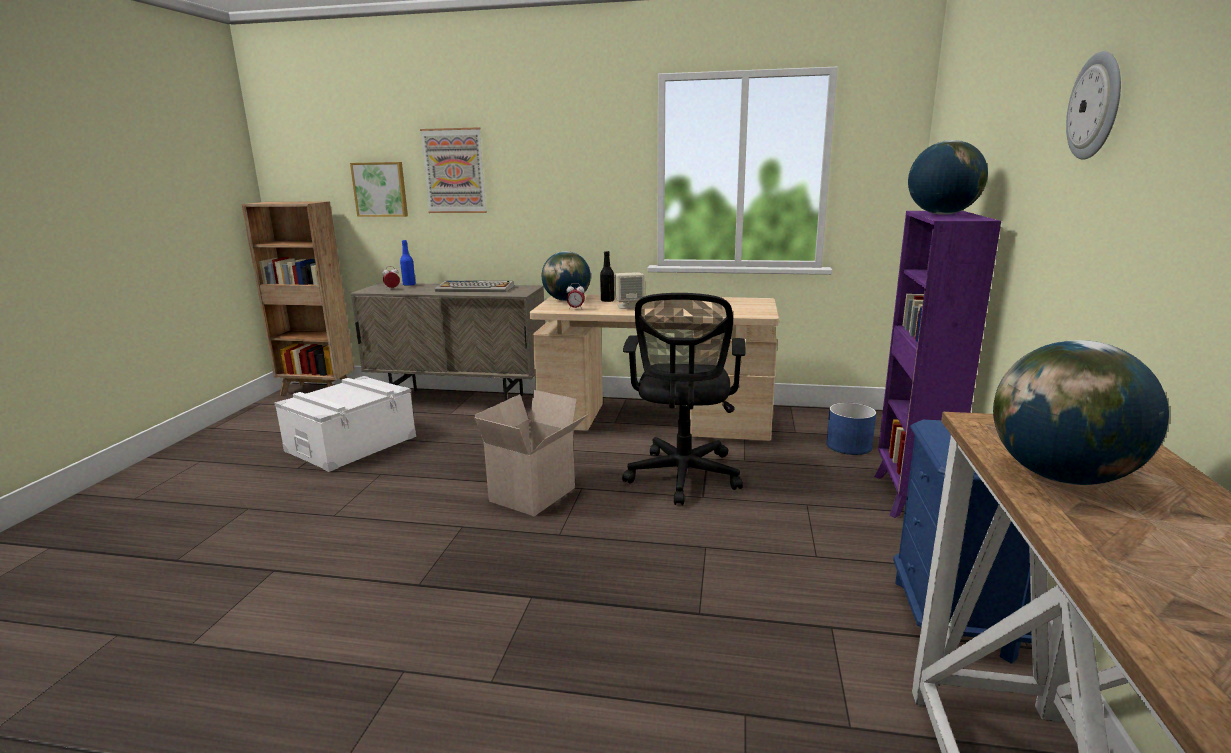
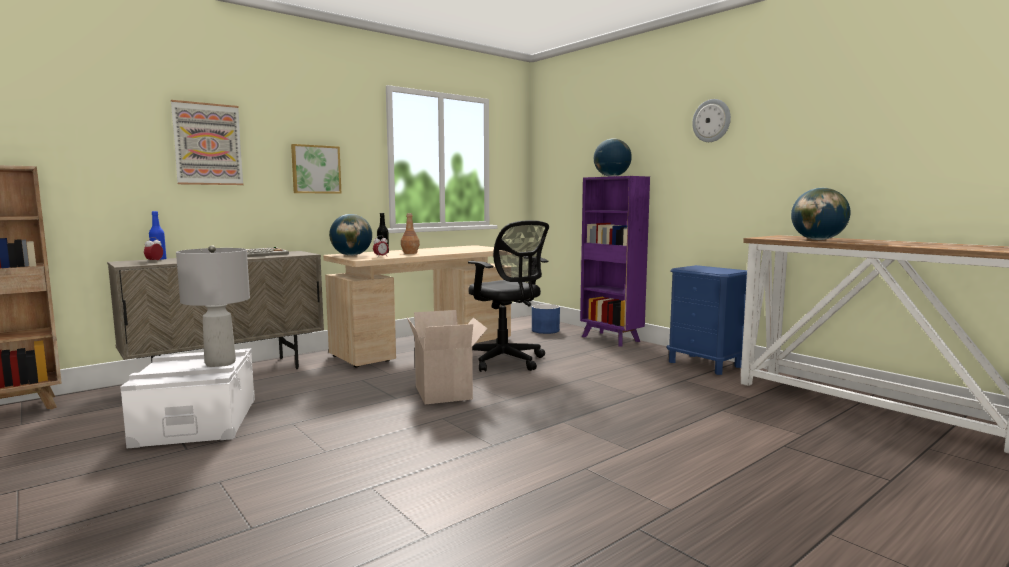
camera: 50 degrees left, 10 degrees down
(356, 399) = (220, 363): none -> grey table lamp
(380, 189) = (112, 158): picture -> picture (315, 169)
(629, 306) = (410, 253): beige speaker -> brown bottle

